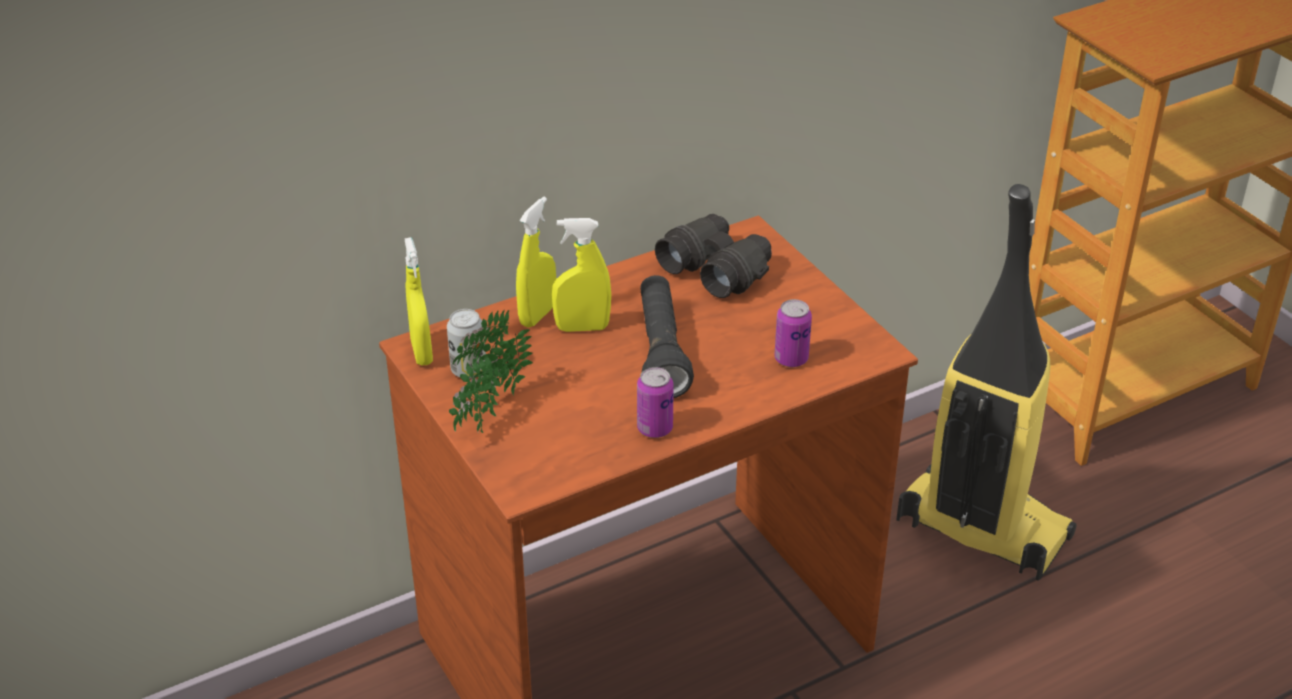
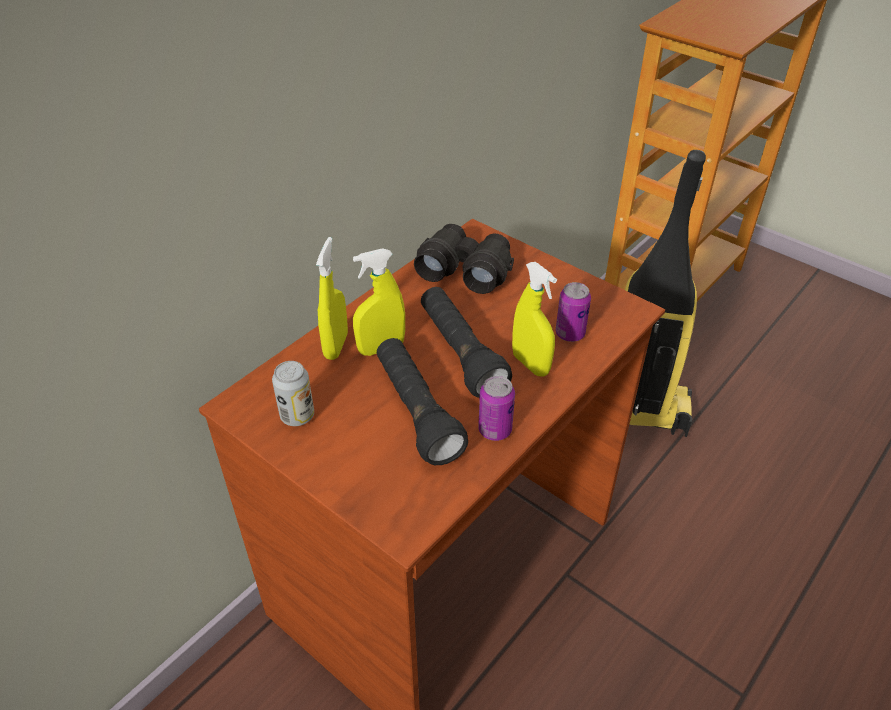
camera: 20 degrees left, 5 degrees up
(421, 352) = (245, 409): yellow spray bottle -> yellow spray bottle (530, 364)
(487, 414) = (335, 458): potted plant -> none
(586, 394) = (416, 412): none -> black flashlight

